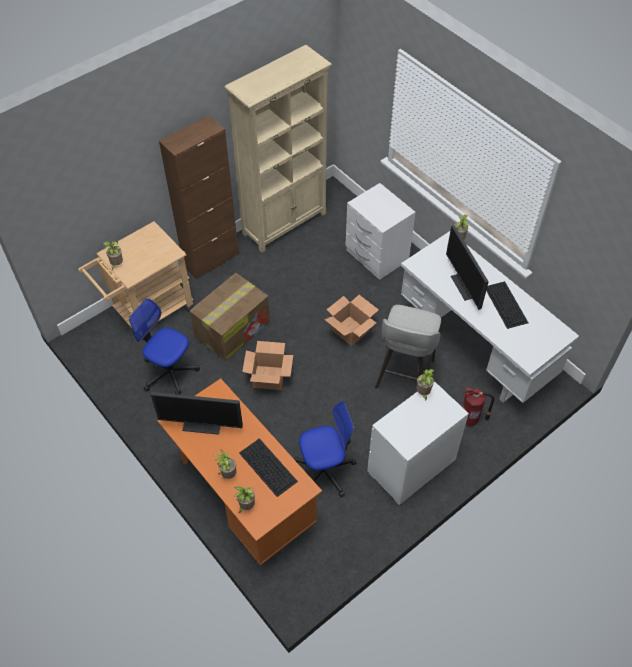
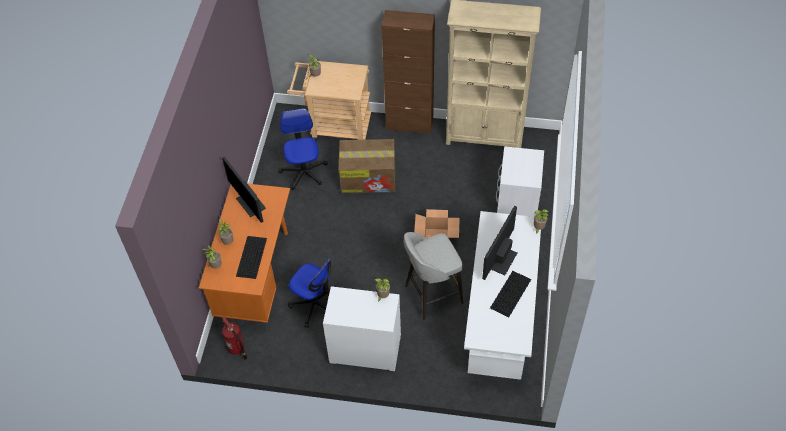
camera: 50 degrees right, 0 degrees up
(268, 378) = (352, 224): cardboard box -> none
(470, 419) = (437, 358): fire extinguisher -> fire extinguisher (237, 349)

